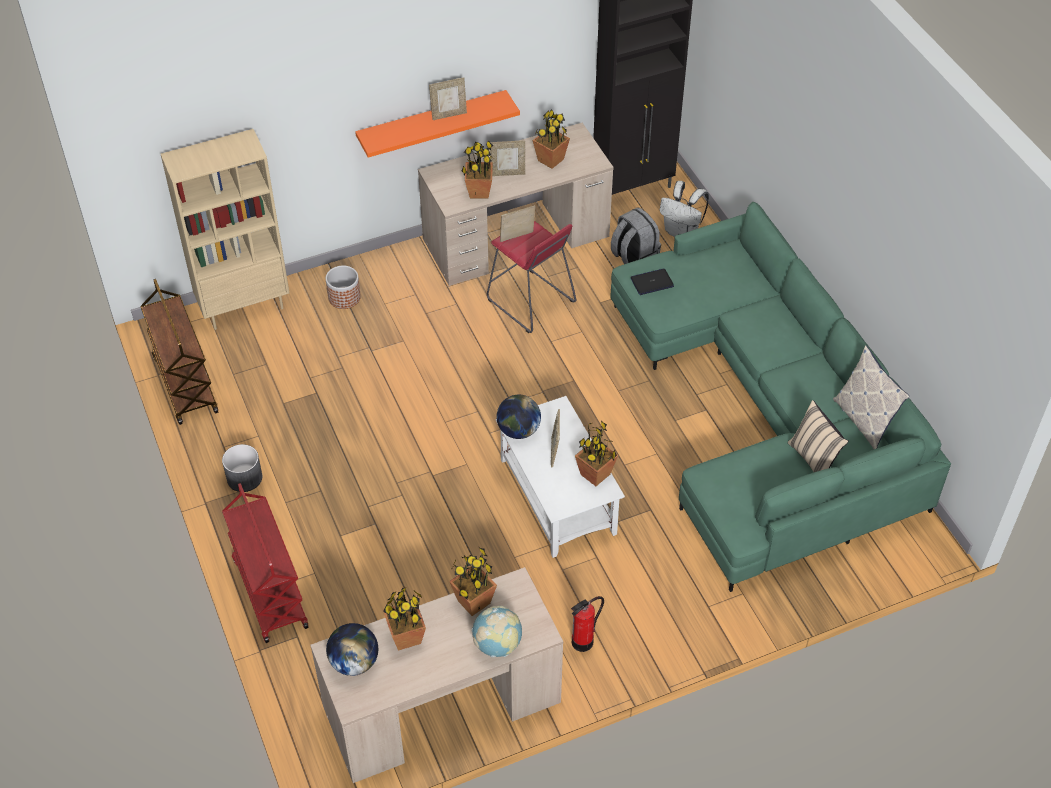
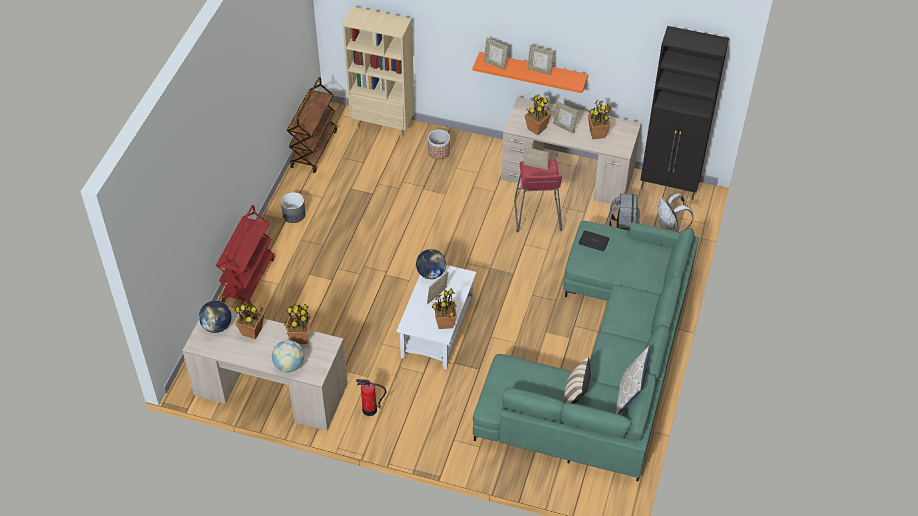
camera: 40 degrees right, 0 degrees up
(390, 135) = (495, 64): none -> picture frame

